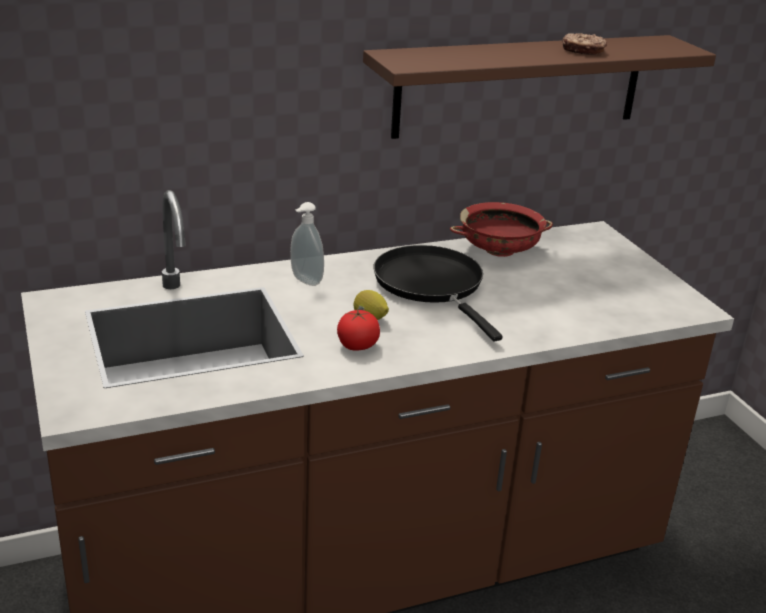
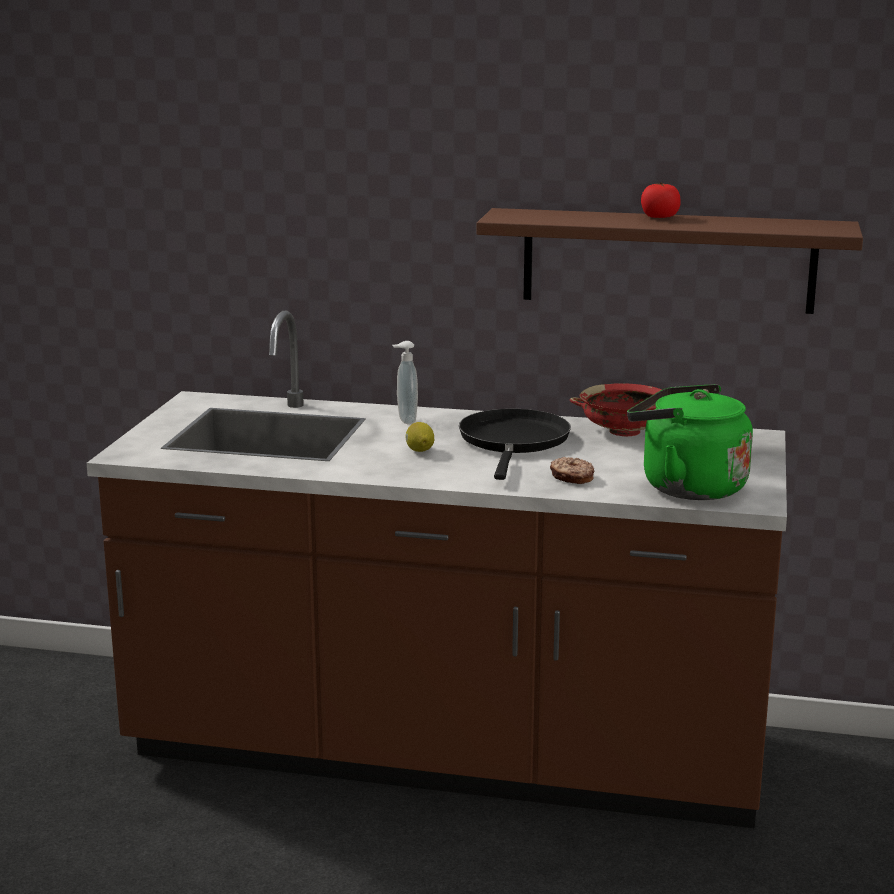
camera: 35 degrees right, 10 degrees down
(357, 346) = (381, 463): tomato -> tomato (659, 217)
(582, 51) = (710, 223): donut -> donut (572, 477)
(628, 304) = (686, 487): none -> green kettle

